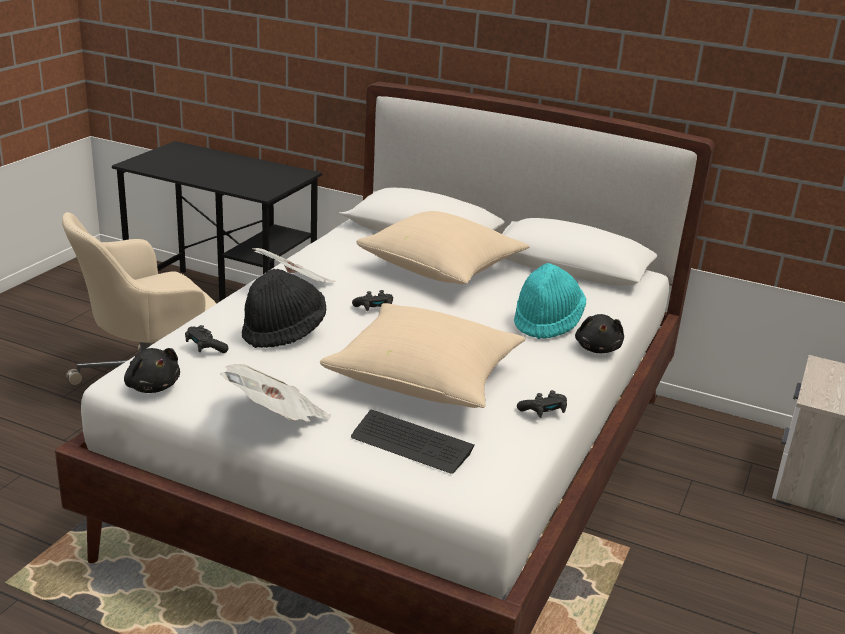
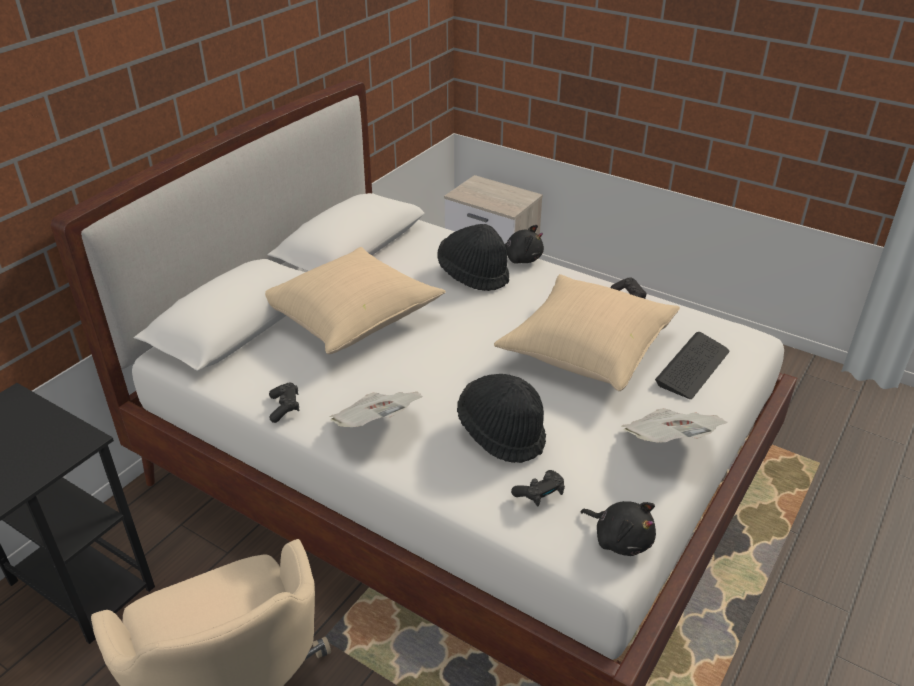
camera: 80 degrees left, 10 degrees up
(152, 386) = (620, 539): black plush toy -> black plush toy turned 75 degrees clockwise
(374, 308) = (442, 370): black game controller -> black game controller (285, 408)
(547, 322) = (473, 275): turquoise hat -> black hat

